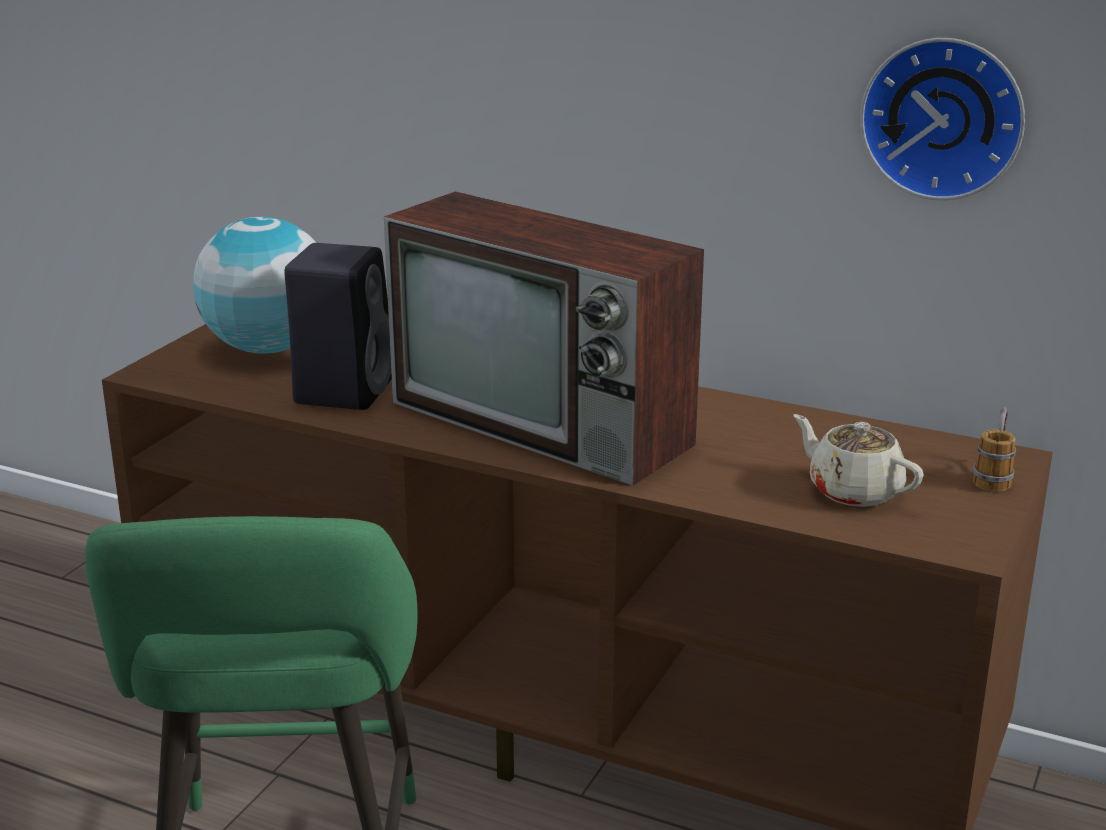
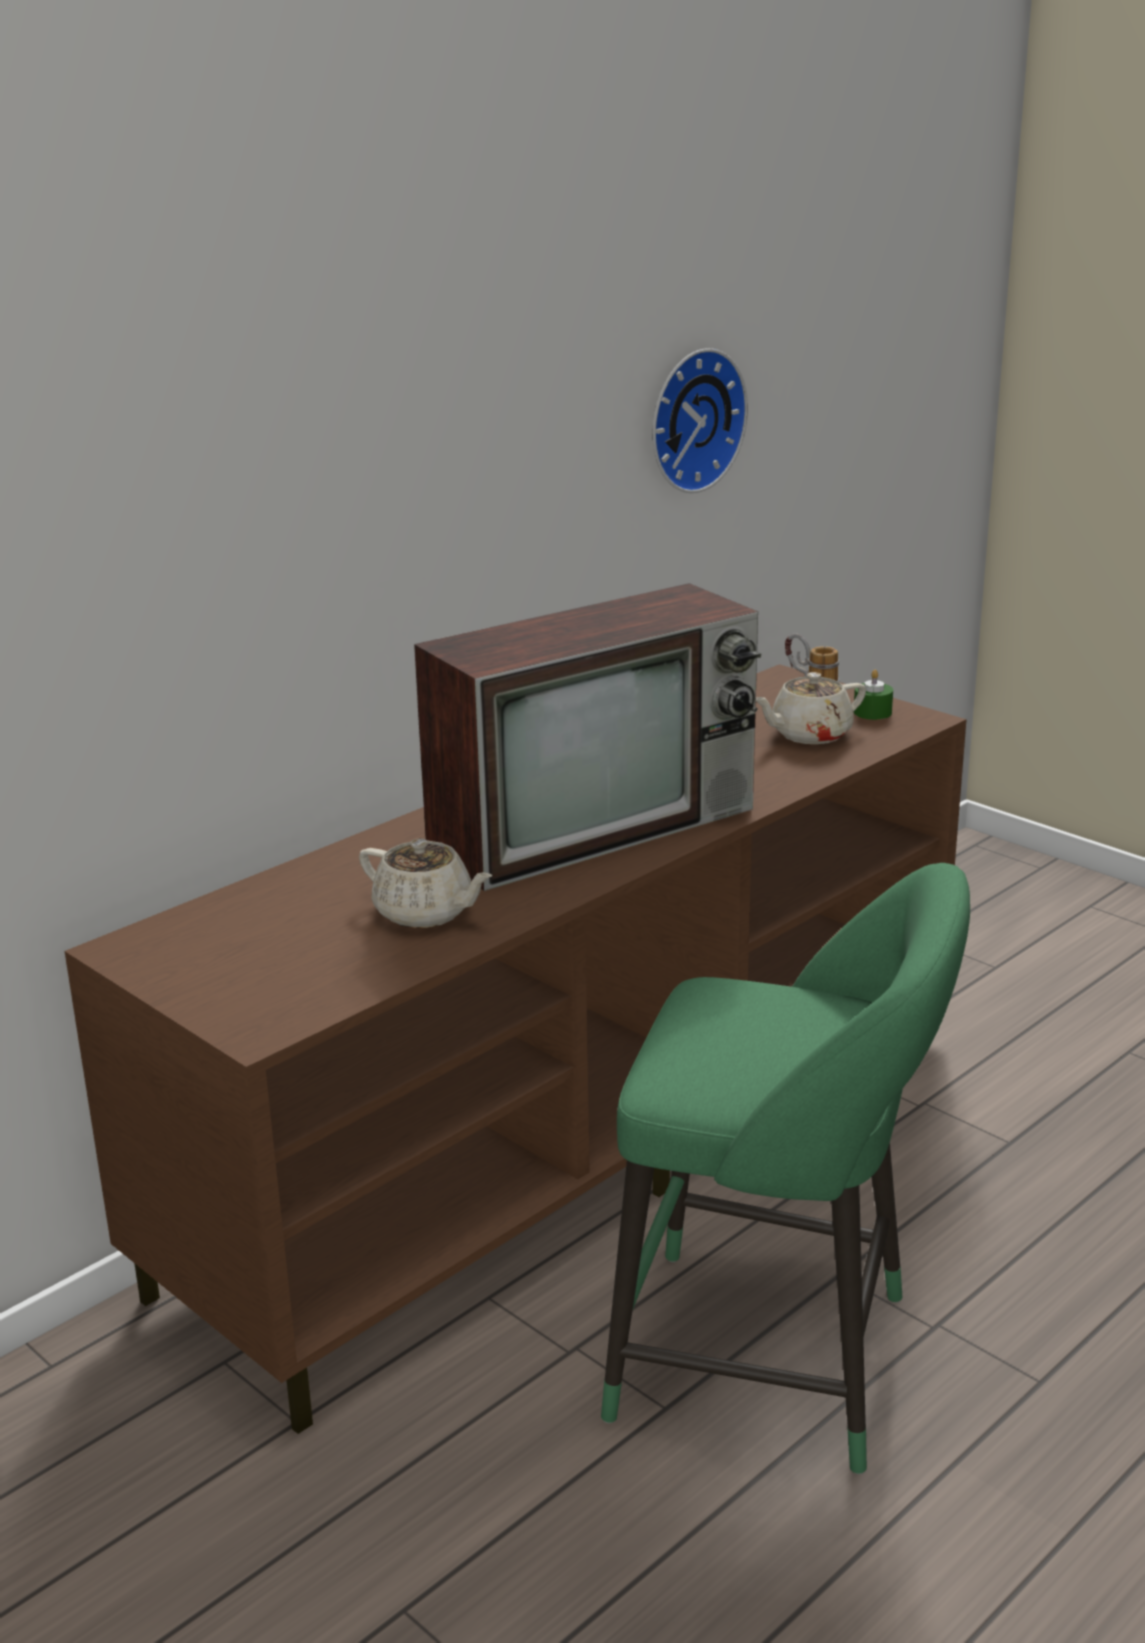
camera: 70 degrees left, 0 degrees up
(268, 348) = (252, 946): globe -> none
(344, 390) = (425, 913): black speaker -> beige teapot
(957, 518) = (872, 712): none -> green candle

